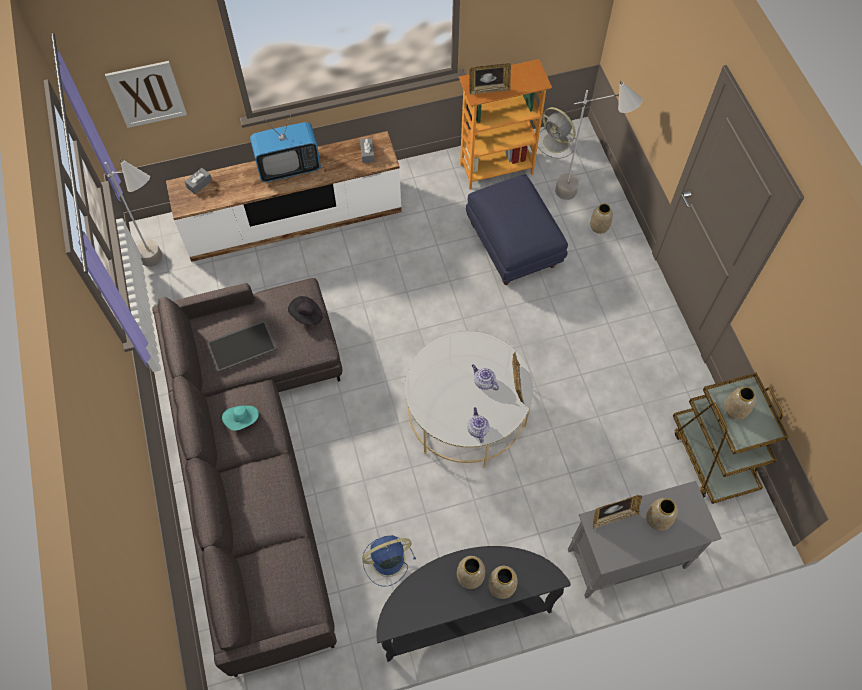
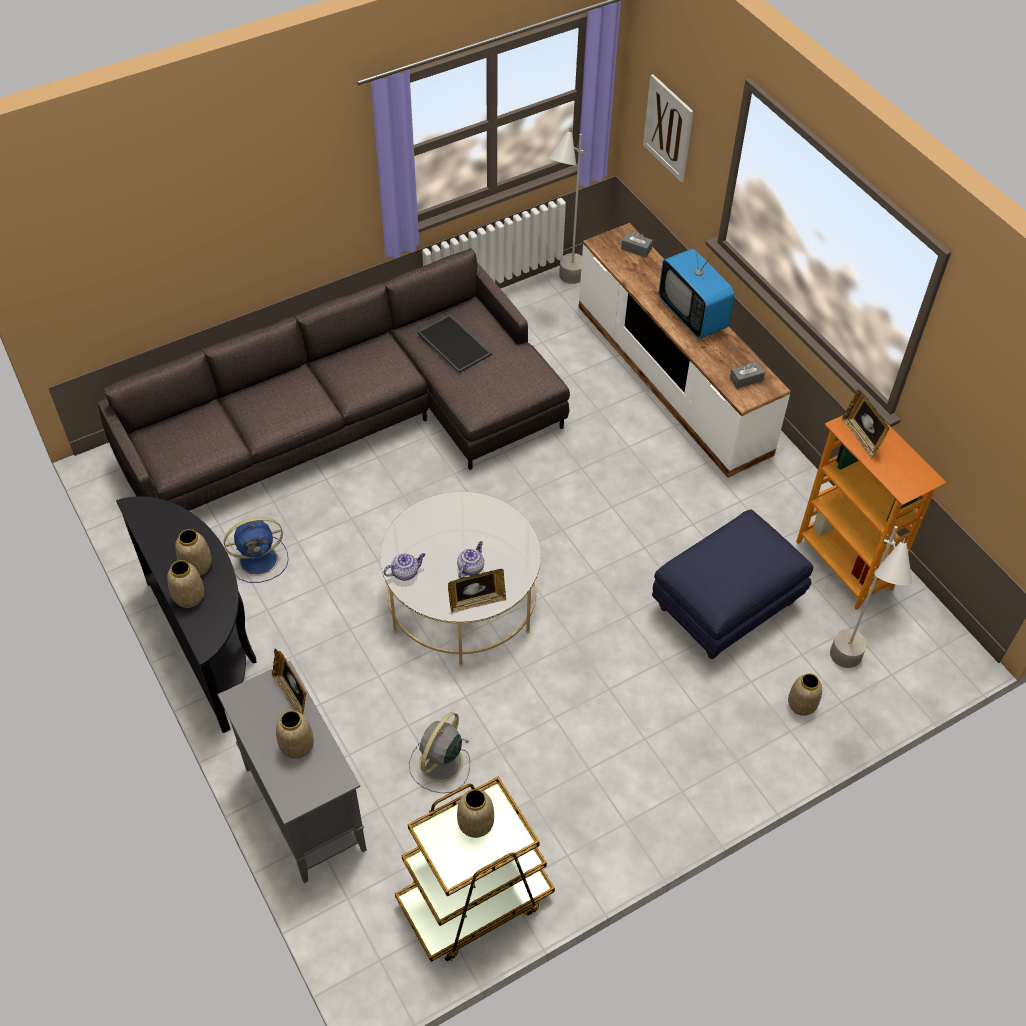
camera: 75 degrees right, 10 degrees down
(242, 420) = (366, 365): turquoise hat -> none
(307, 315) = (511, 389): black hat -> none
(386, 560) = (260, 559): blue fan -> blue fan turned 105 degrees clockwise
(556, 143) = (925, 629): grey fan -> grey fan (440, 764)

